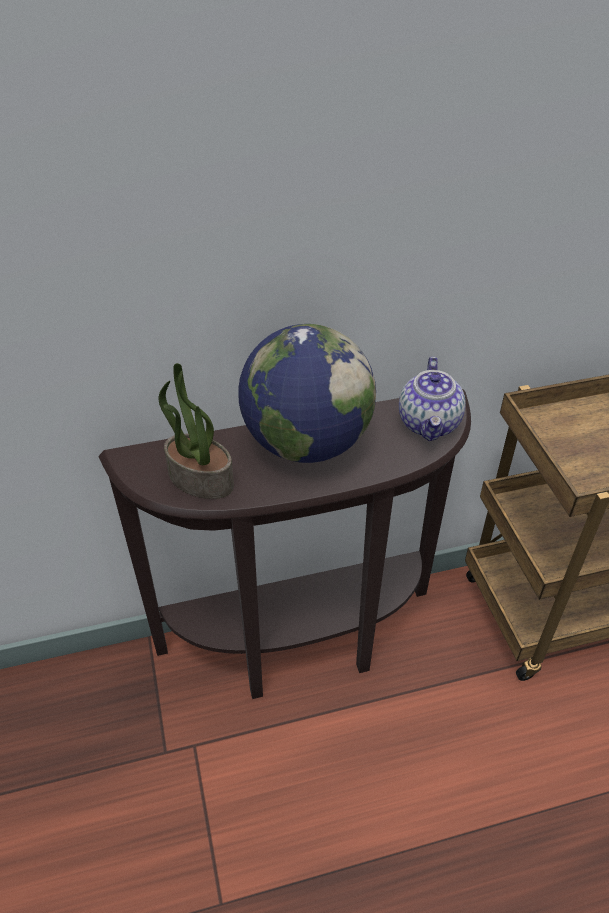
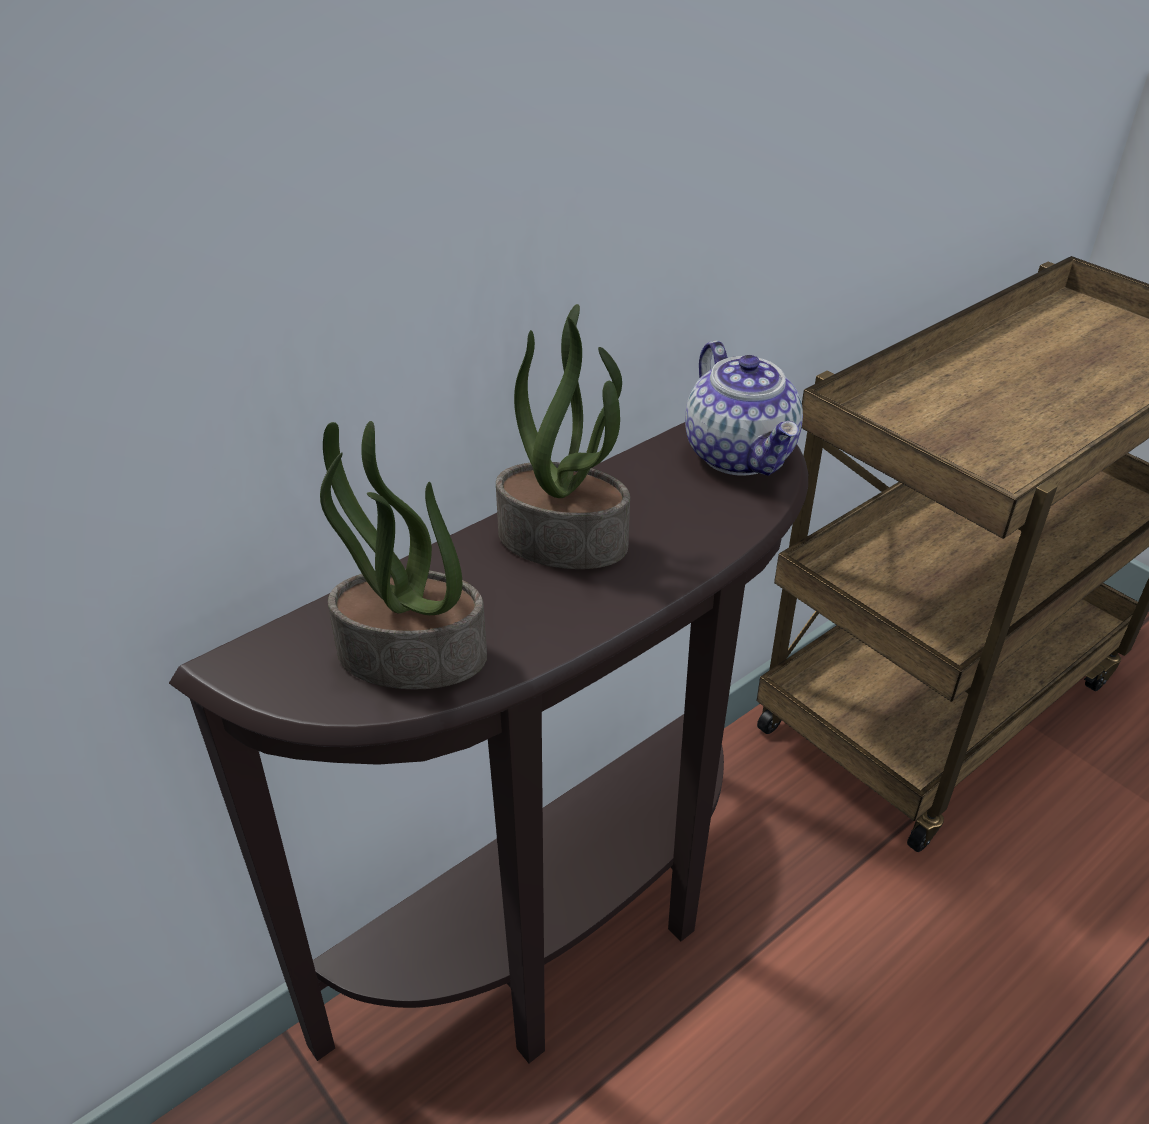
camera: 25 degrees left, 5 degrees down
(306, 443) = (565, 540): globe -> potted plant

